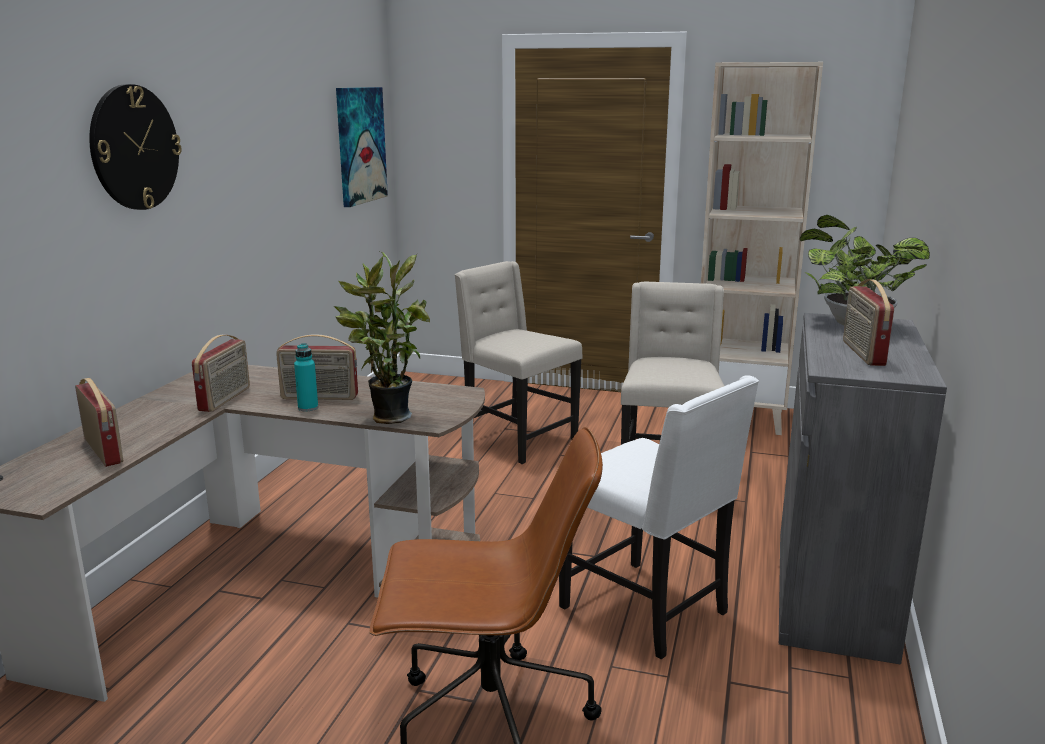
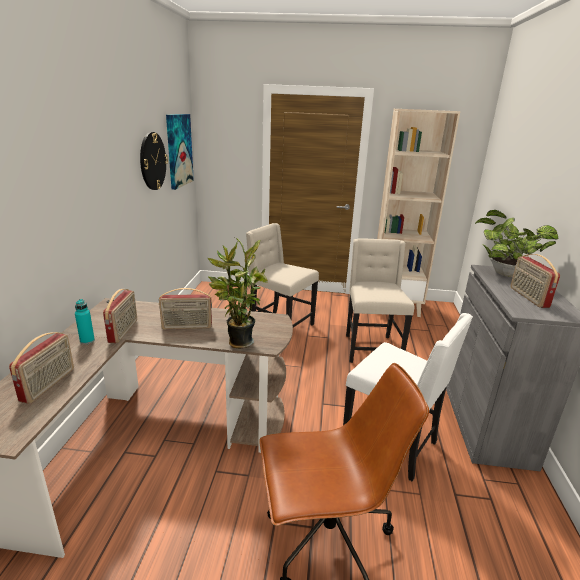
camera: 10 degrees left, 5 degrees up
(104, 451) = (49, 385): radio -> radio turned 60 degrees clockwise
(134, 148) = (49, 160): wall clock -> wall clock (152, 161)
(308, 408) = (182, 336): turquoise bottle -> turquoise bottle (87, 341)

